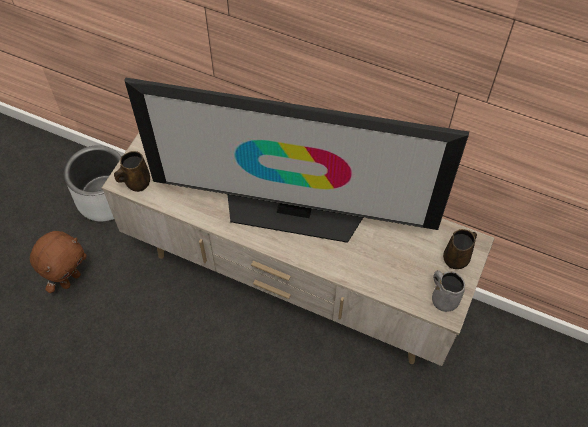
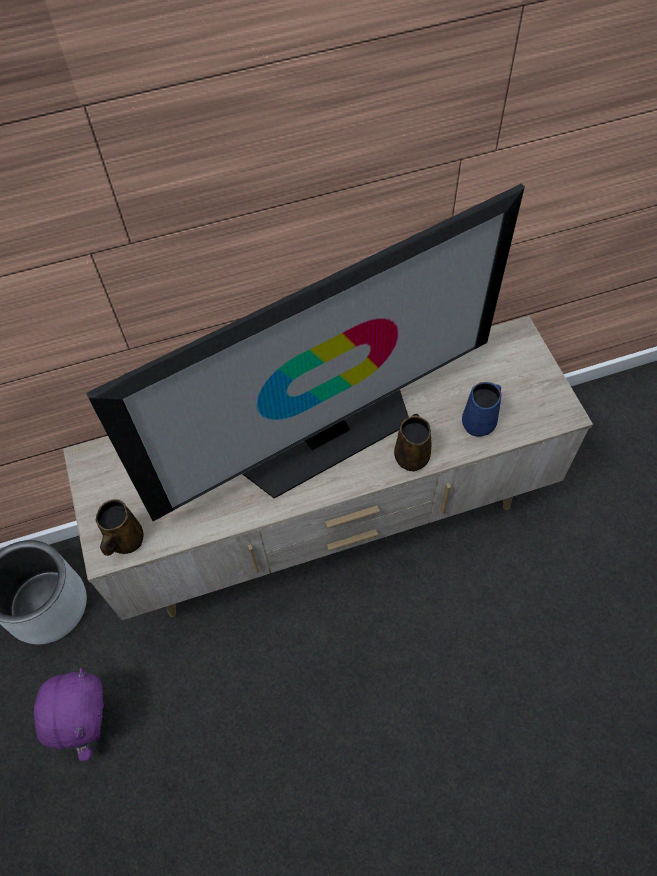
camera: 40 degrees left, 0 degrees up
(70, 279) = (92, 724): brown plush toy -> purple plush toy
(389, 275) = (479, 422): none -> blue mug
(443, 299) = (548, 404): grey mug -> none
(457, 258) = (519, 358): brown mug -> brown mug (412, 455)

